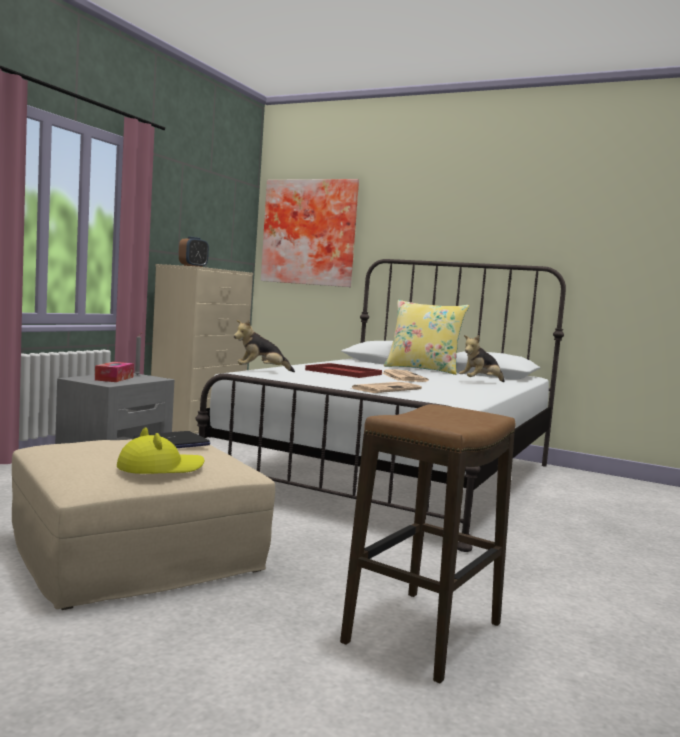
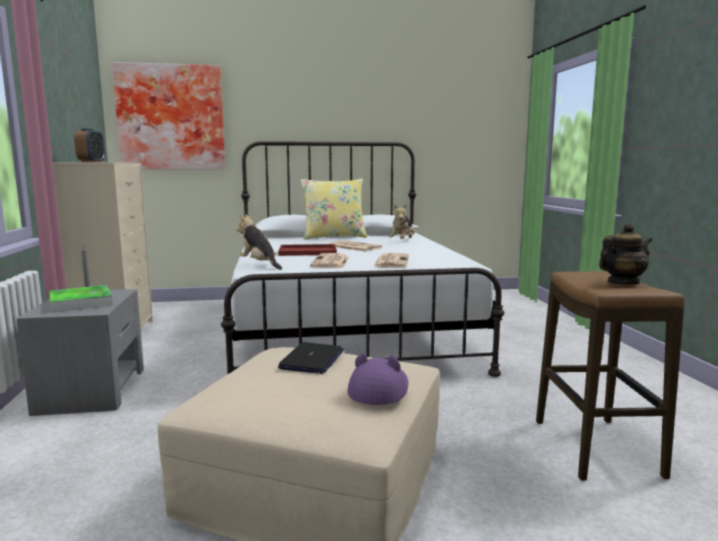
camera: 35 degrees left, 5 degrees up
(114, 378) = (81, 303): tissue box -> tray
(160, 468) = (379, 389): yellow hat -> purple hat
(261, 371) = (259, 265): plush toy -> plush toy turned 105 degrees clockwise
(328, 380) = (331, 262): none -> newspaper
(456, 420) = (622, 283): none -> teapot

